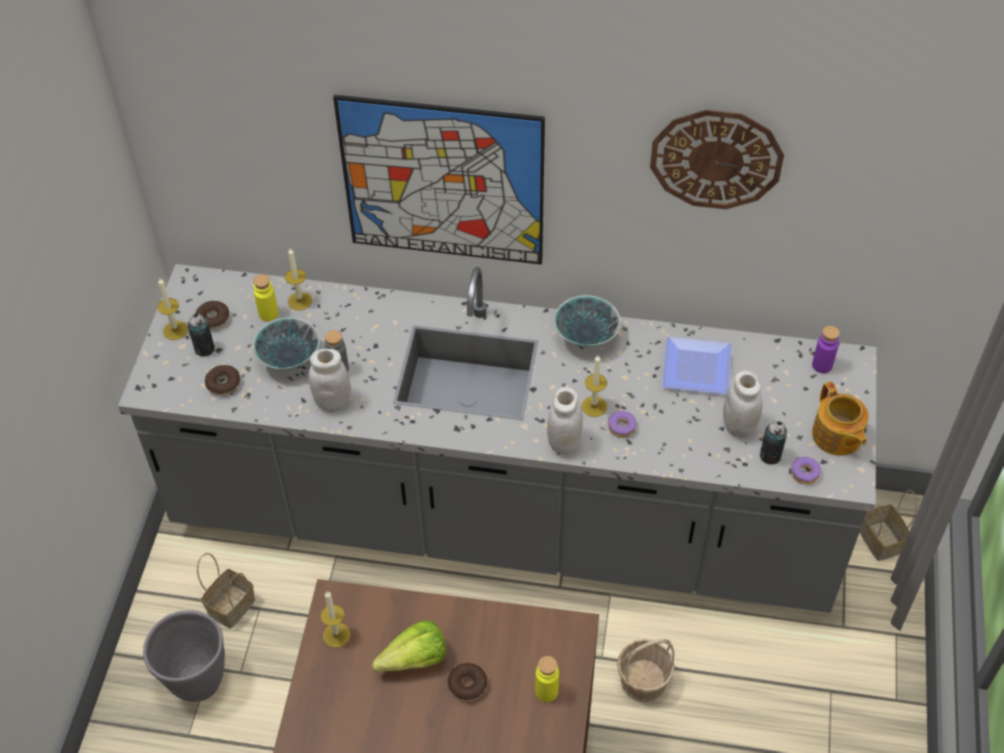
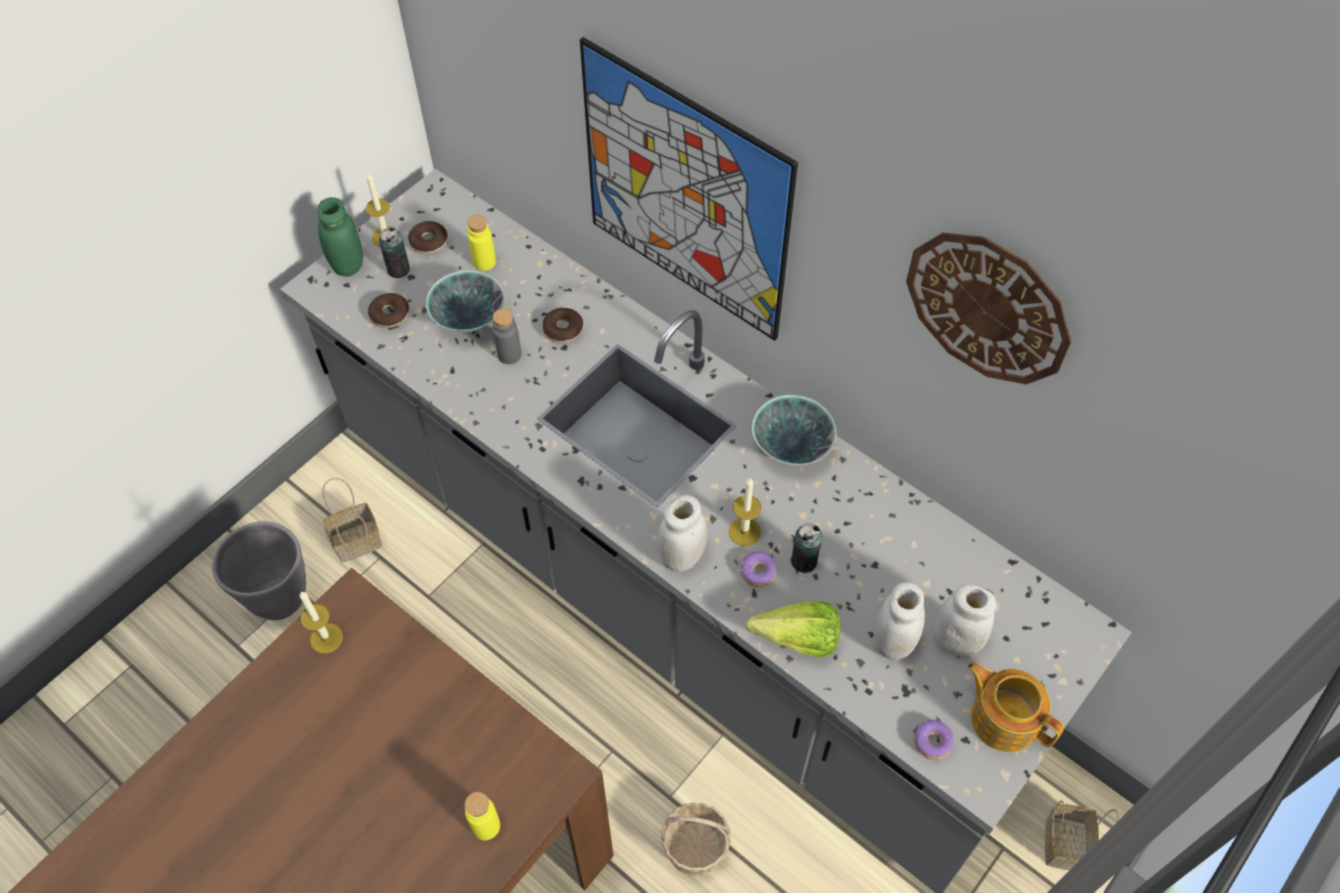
camera: 30 degrees right, 5 degrees up
(160, 364) = (347, 265): none -> green jar
(300, 301) = (524, 263): candle -> none
(333, 401) = (479, 386): white jar -> white jar (956, 640)
(408, 661) = (373, 708): lettuce -> lettuce (790, 637)
(467, 685) = (412, 769): donut -> donut (563, 329)
(694, 366) = (891, 543): plate -> none
(770, 456) = (905, 698): can -> can (804, 561)
(822, 365) = (1046, 620): purple bottle -> none
(836, 436) = (1003, 717): teapot -> teapot turned 120 degrees clockwise

